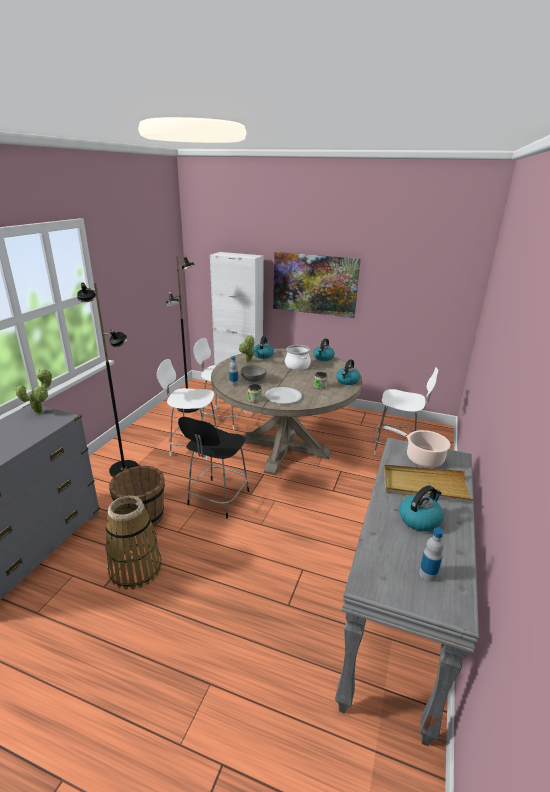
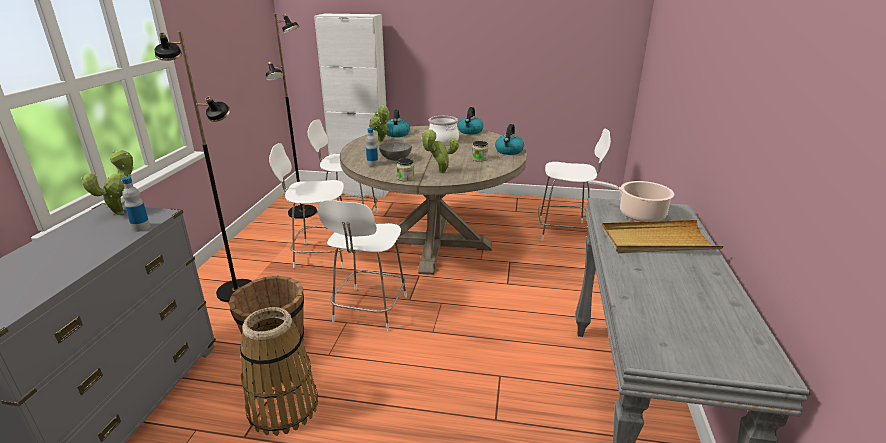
camera: 10 degrees left, 0 degrees up
(217, 499) = (369, 310): black chair -> white chair
(283, 396) = (440, 172): white plate -> potted plant
(315, 284) = (447, 47): picture -> none
(419, 519) = (670, 275): kettle -> none
(428, 574) = (713, 332): bottle -> bottle (141, 227)

